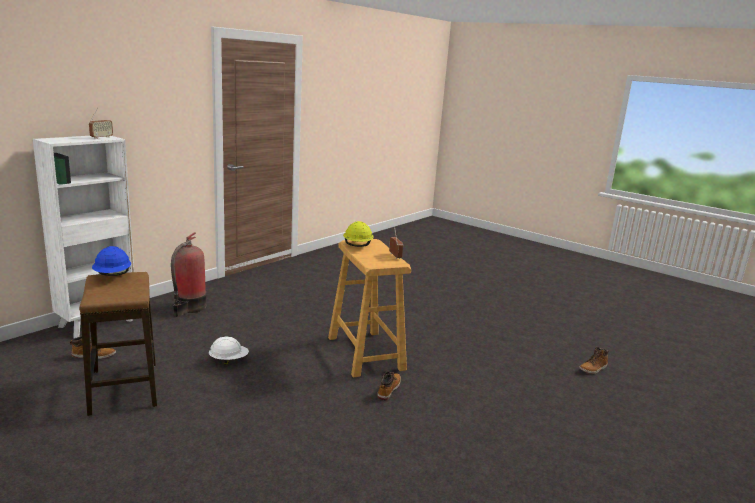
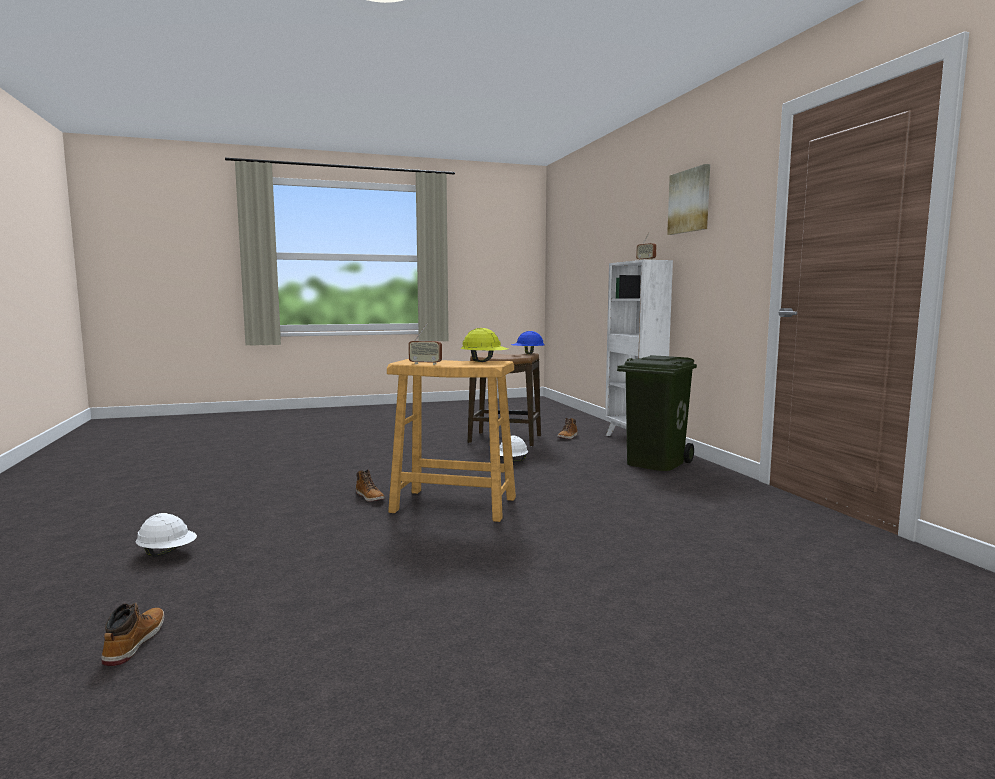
camera: 125 degrees right, 10 degrees down
(116, 77) = (690, 201): none -> picture
(189, 308) = (654, 462): fire extinguisher -> green trash can
(557, 414) = (168, 553): none -> white hard hat

